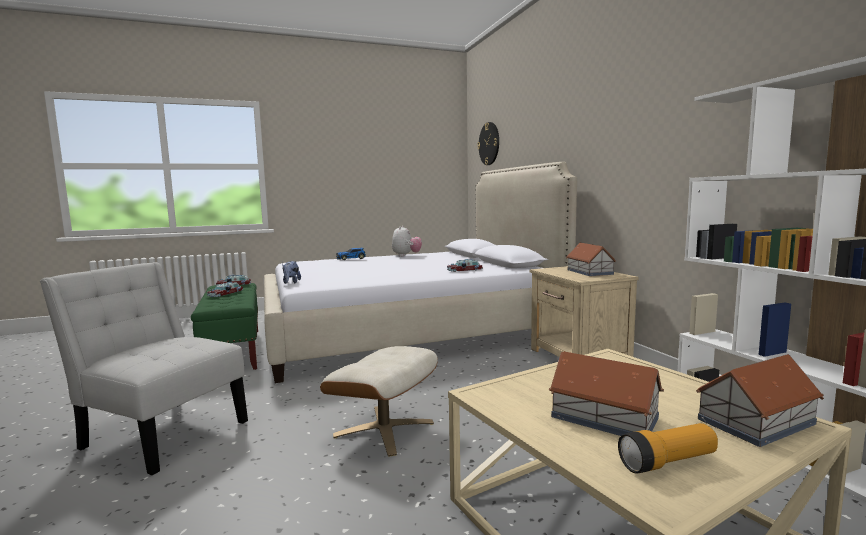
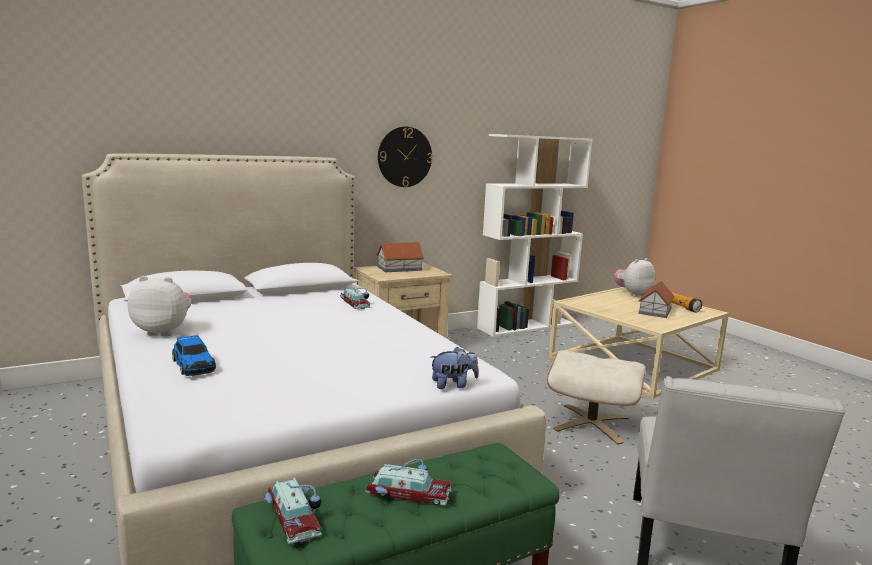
camera: 100 degrees left, 5 degrees up
(489, 143) = (88, 99): wall clock -> wall clock (404, 157)
(754, 421) = (632, 294): toy house -> plush toy

